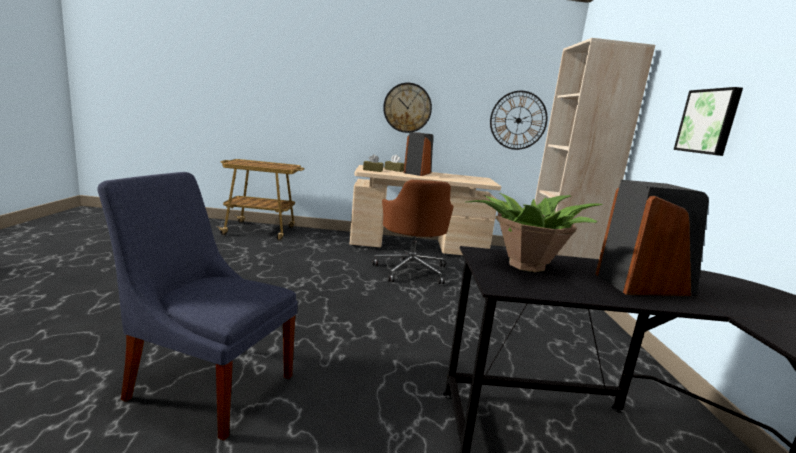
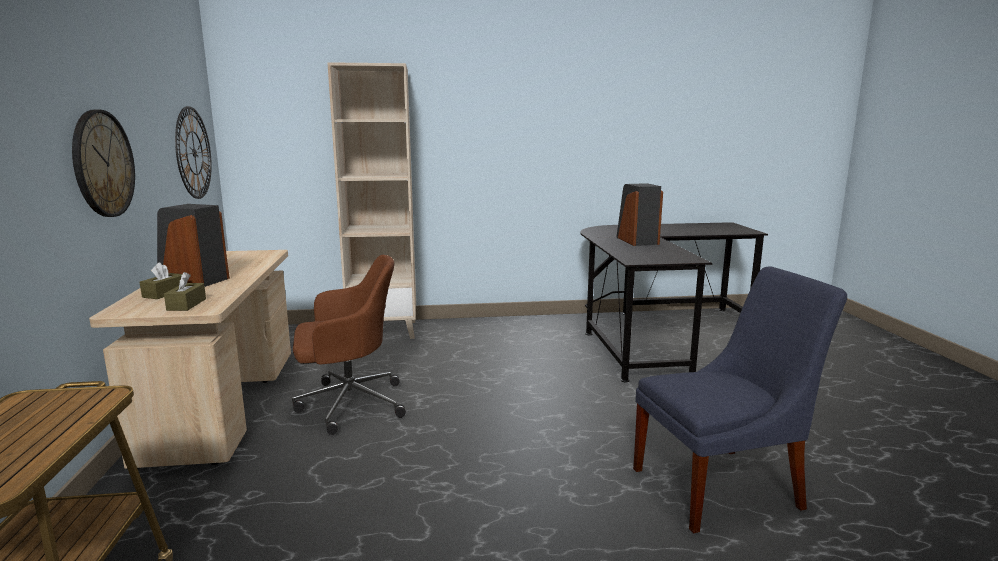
camera: 95 degrees left, 0 degrees up
(207, 383) = (722, 487): blue chair -> blue chair turned 120 degrees counterclockwise
(524, 265) = (643, 255): potted plant -> none
(709, 121) = (498, 138): picture -> none

